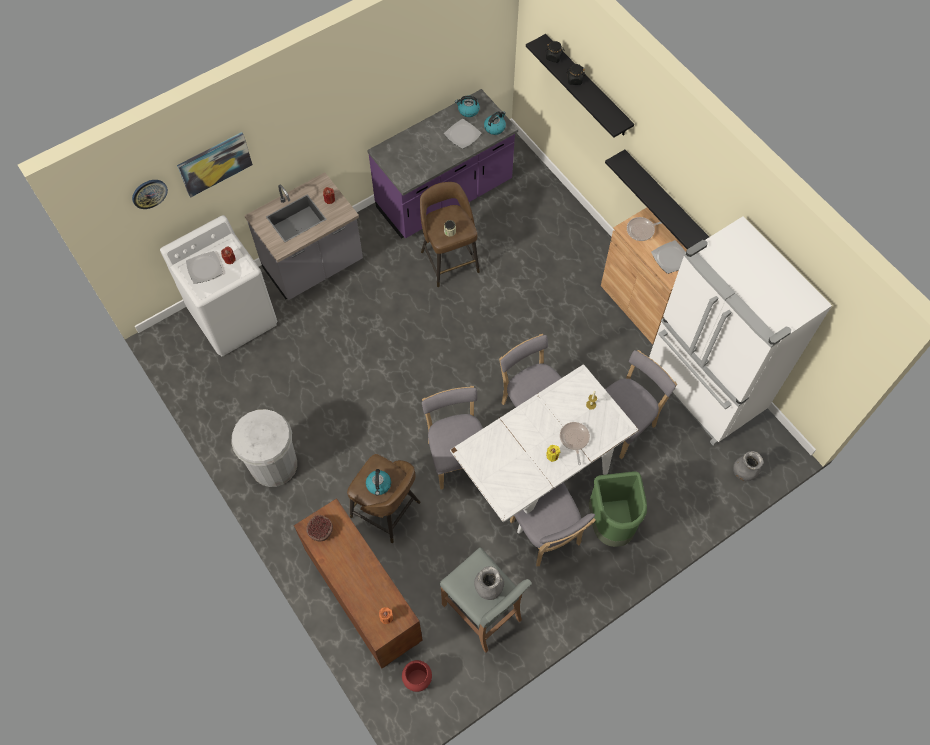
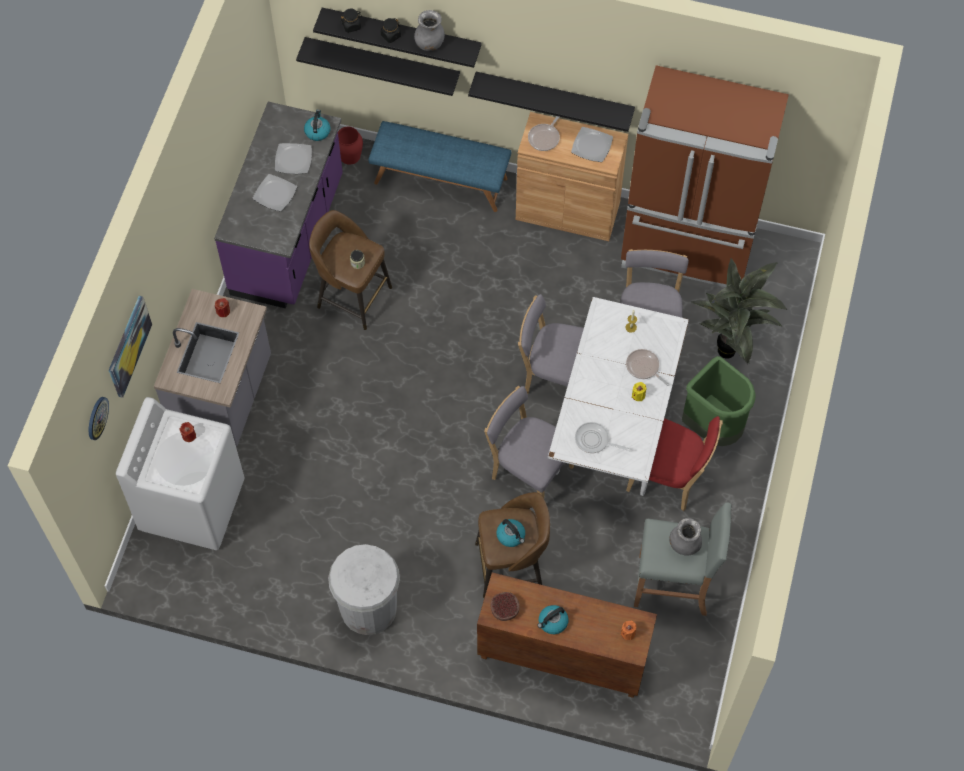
camera: 40 degrees left, 0 degrees up
(204, 268) = (172, 461): plate -> plate (275, 193)
(417, 680) = (671, 684): red vase -> red vase (350, 155)
(468, 110) = (276, 132): kettle -> kettle (552, 622)
(492, 464) = (594, 441): none -> frying pan
(547, 536) = (668, 478): grey chair -> red chair
(571, 107) = (382, 63): none -> black shelf
(574, 226) = (441, 180): none -> blue bench
(671, 482) = (730, 352): none -> potted plant
(703, 390) = (687, 251): white fridge -> brown fridge
(744, 472) = (781, 298): grey vase -> grey vase (430, 43)

